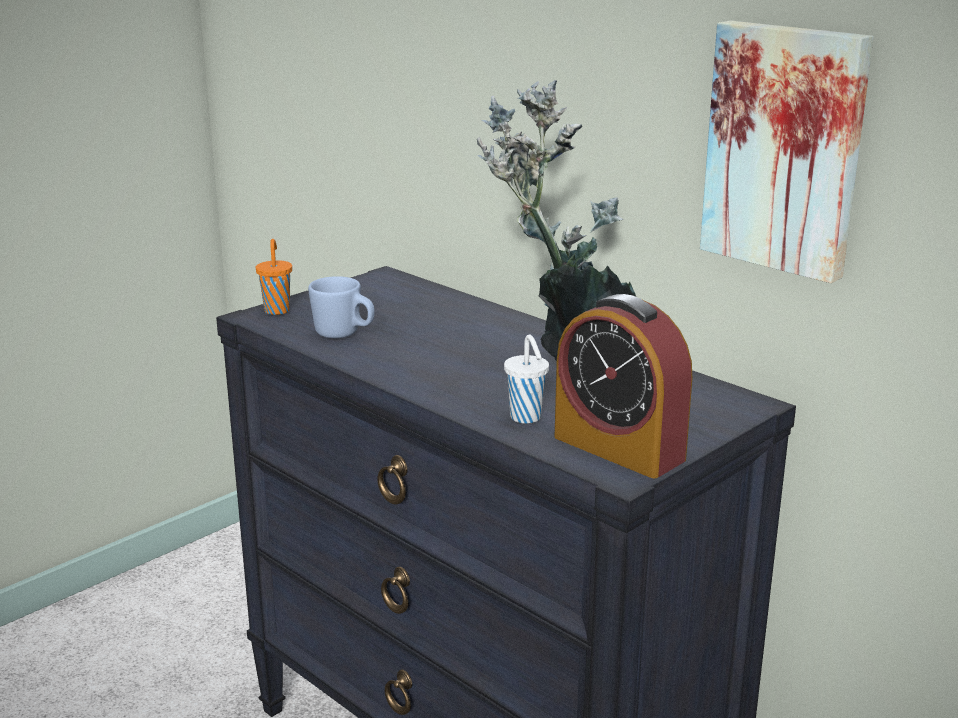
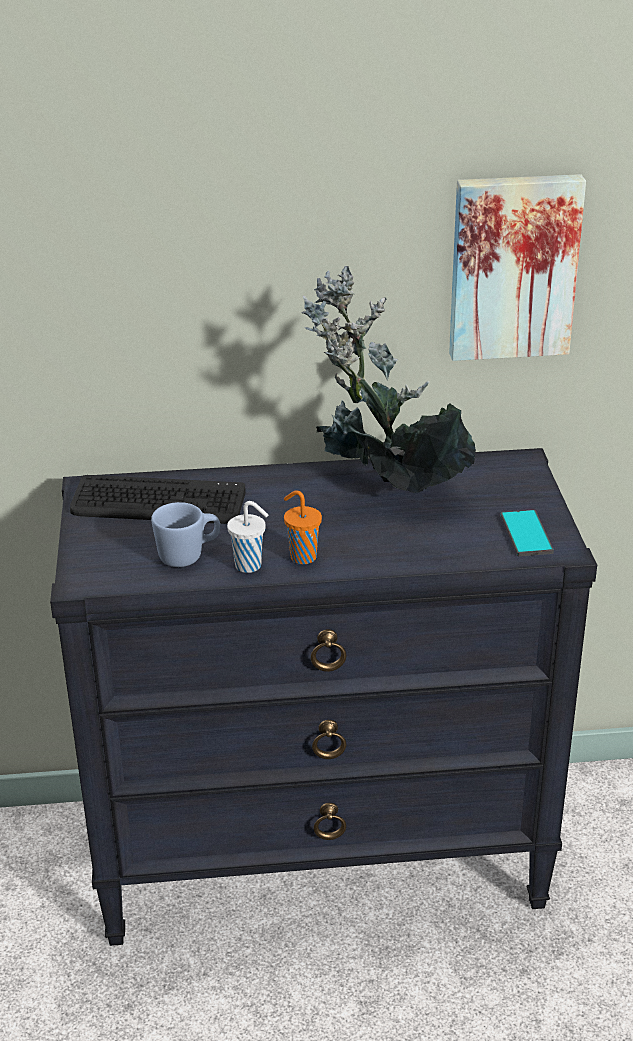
camera: 50 degrees left, 10 degrees up
(277, 310) = (86, 566): orange cup -> orange cup (302, 557)
(402, 301) = (158, 503): none -> keyboard
(526, 418) = (442, 546): white cup -> white cup (250, 566)
(619, 448) = (526, 534): alarm clock -> phone

